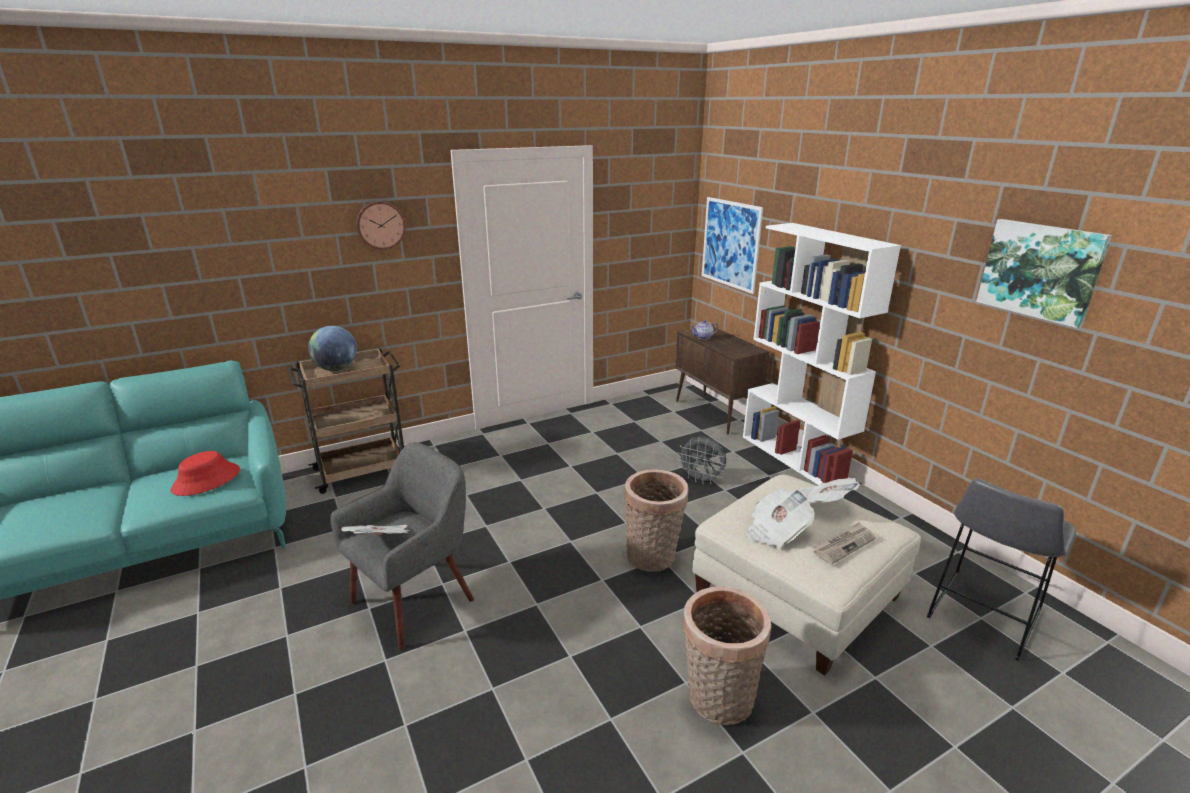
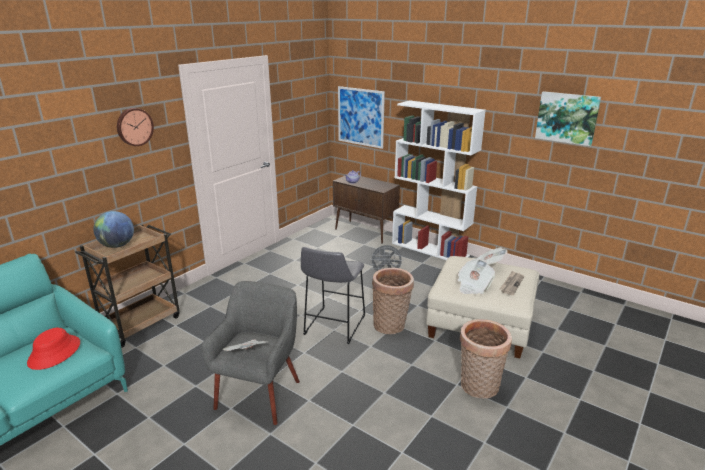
camera: 25 degrees left, 0 degrees up
(980, 617) = (569, 309): grey stool -> grey stool (333, 327)

